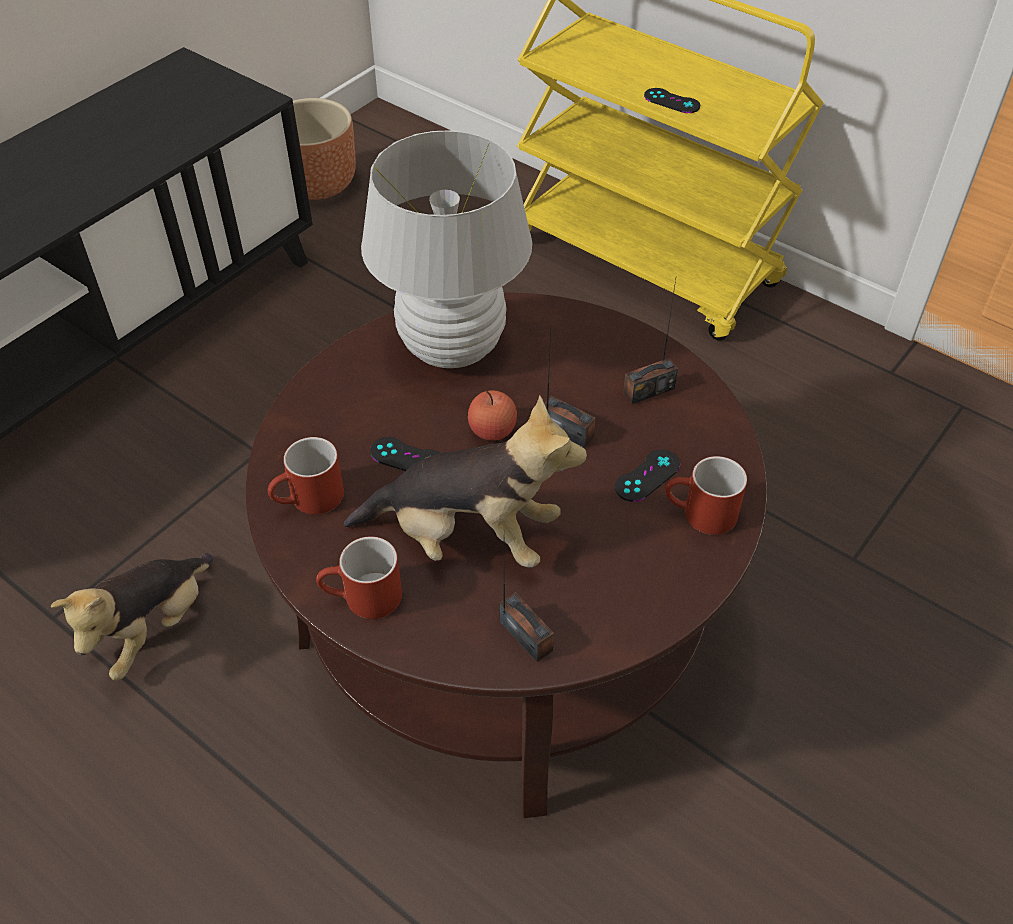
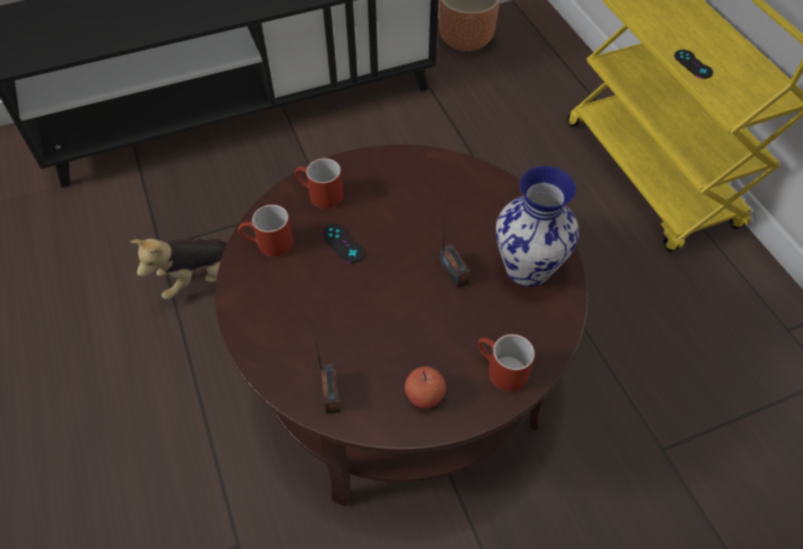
camera: 30 degrees right, 5 degrees up
(362, 599) = (255, 321): red mug -> red mug (319, 195)
(451, 348) = (420, 183): white table lamp -> none
(467, 537) = (342, 312): plush toy -> none
(492, 430) = (406, 249): apple -> apple (424, 395)
(647, 476) = (484, 326): black game controller -> none
(648, 390) = (528, 268): radio -> vase

